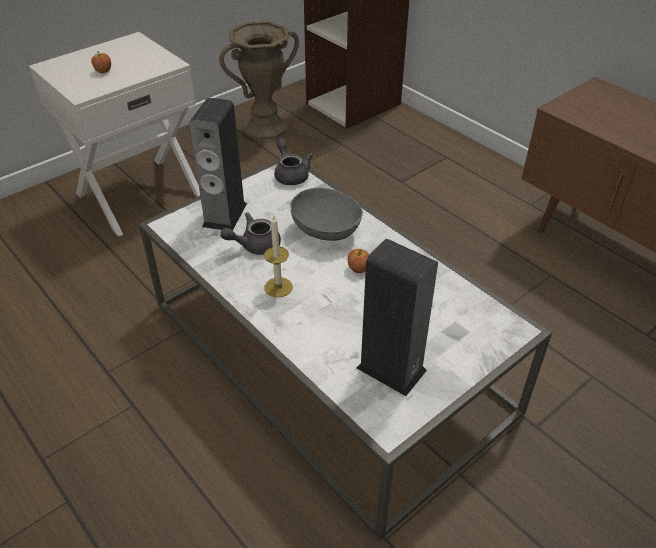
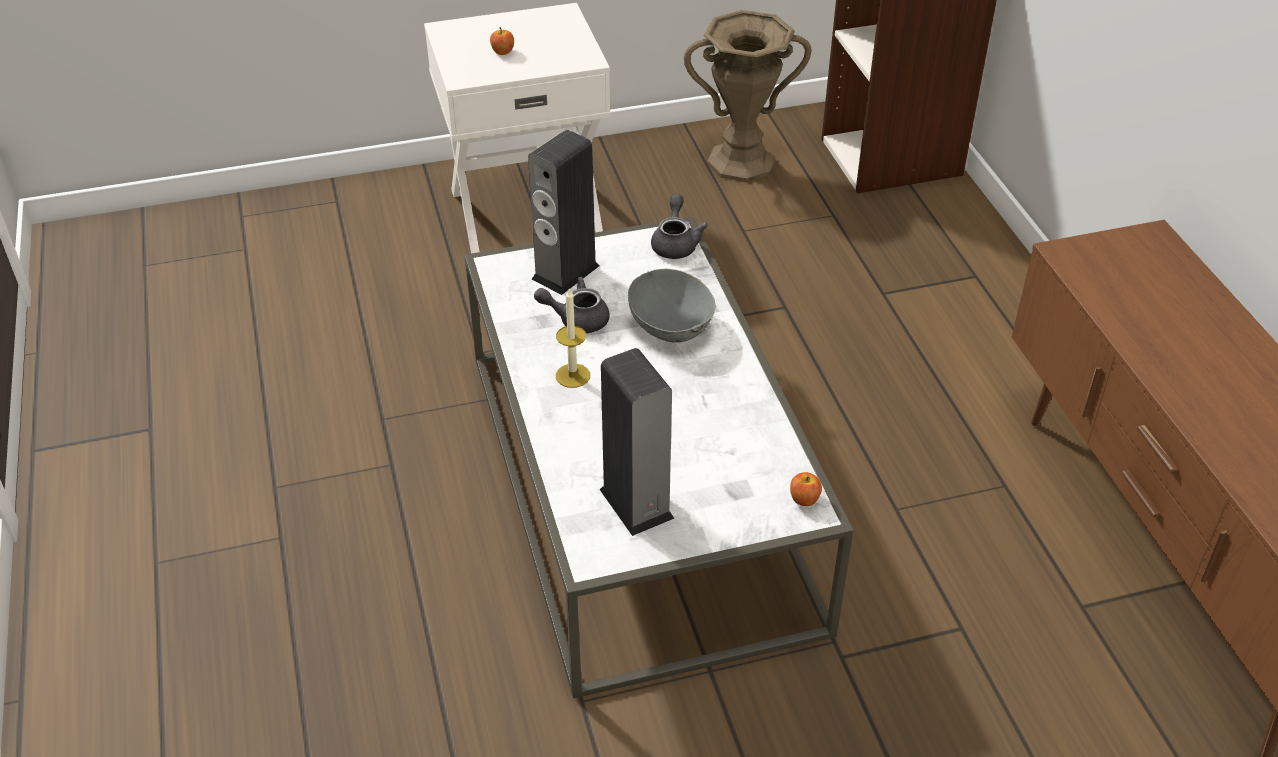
camera: 25 degrees right, 0 degrees up
(358, 268) = (677, 383): apple -> apple (804, 499)

